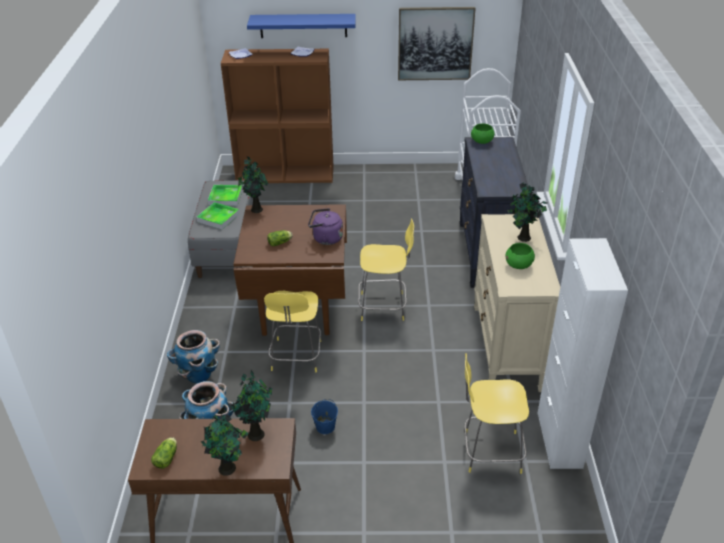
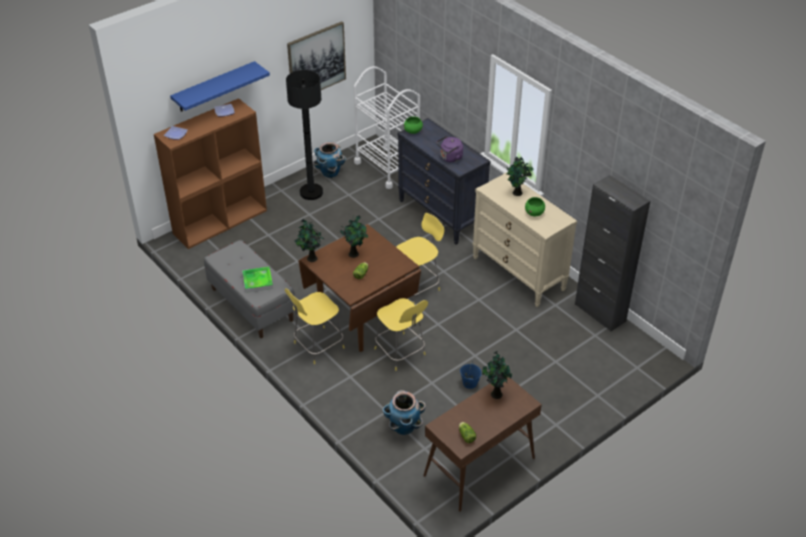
camera: 40 degrees left, 5 degrees up
(198, 375) = (352, 402): planter -> planter (330, 173)
(225, 197) = (240, 262): tray -> none
(229, 468) = (505, 419): potted plant -> potted plant (354, 253)
(325, 238) = (387, 255): purple kettle -> purple kettle (450, 158)
(387, 184) = (311, 192): none -> black floor lamp
(490, 452) = (572, 341): yellow stool -> yellow stool (317, 346)
(559, 440) = (600, 312): white cabinet -> black cabinet

